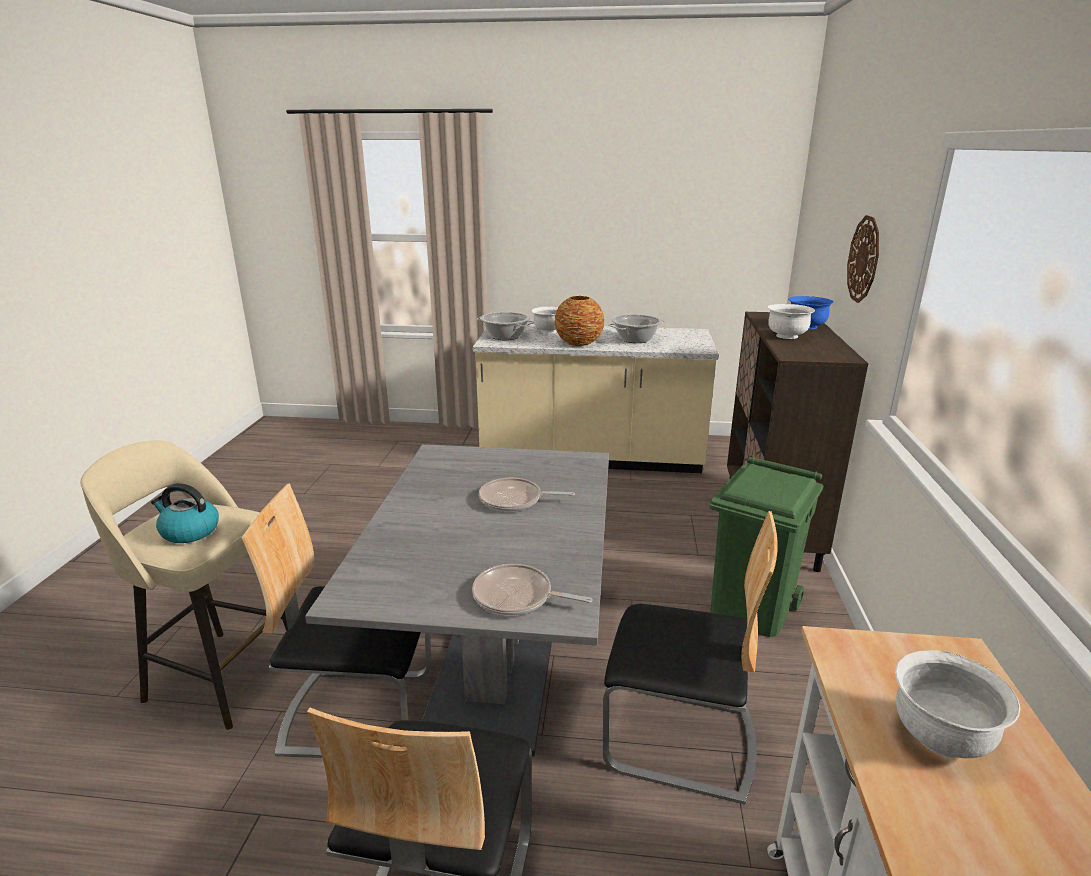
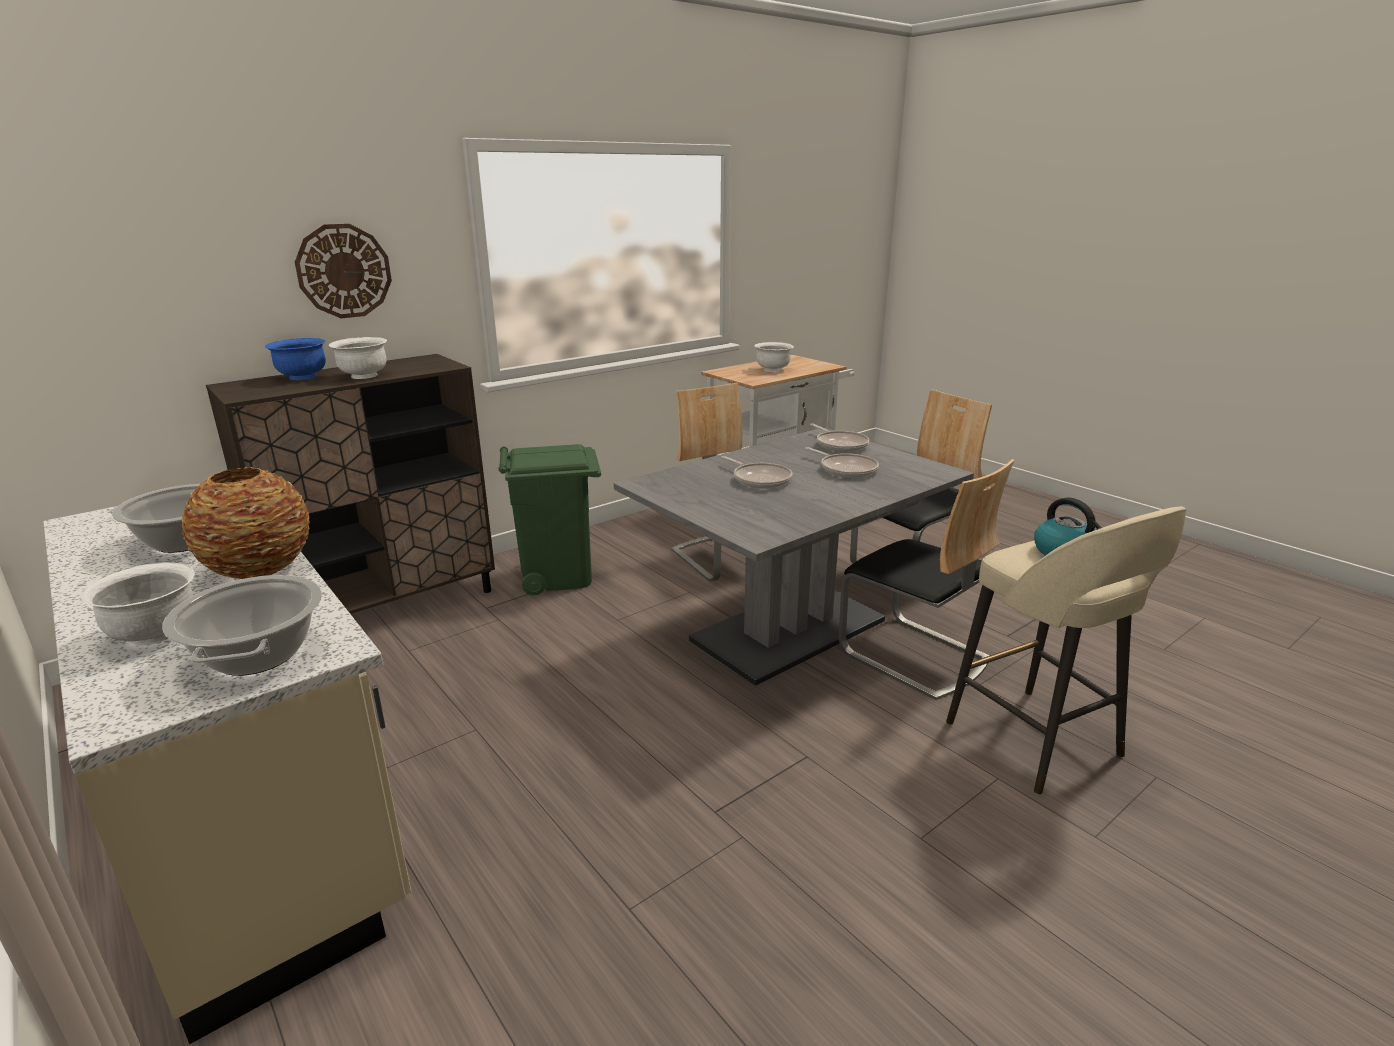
camera: 135 degrees left, 0 degrees up
(456, 549) = (846, 469): none -> frying pan

